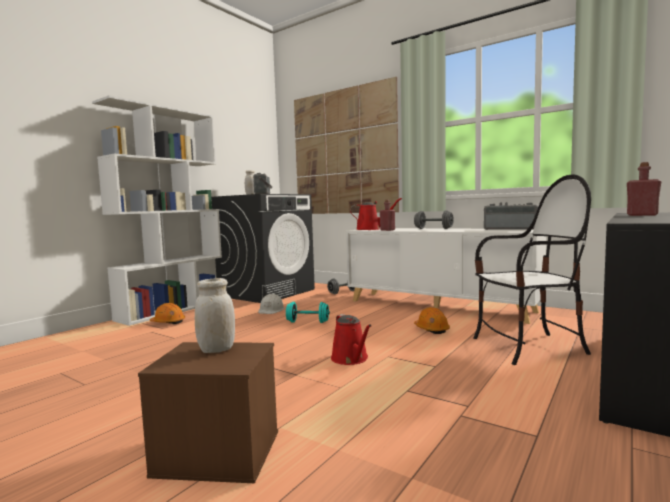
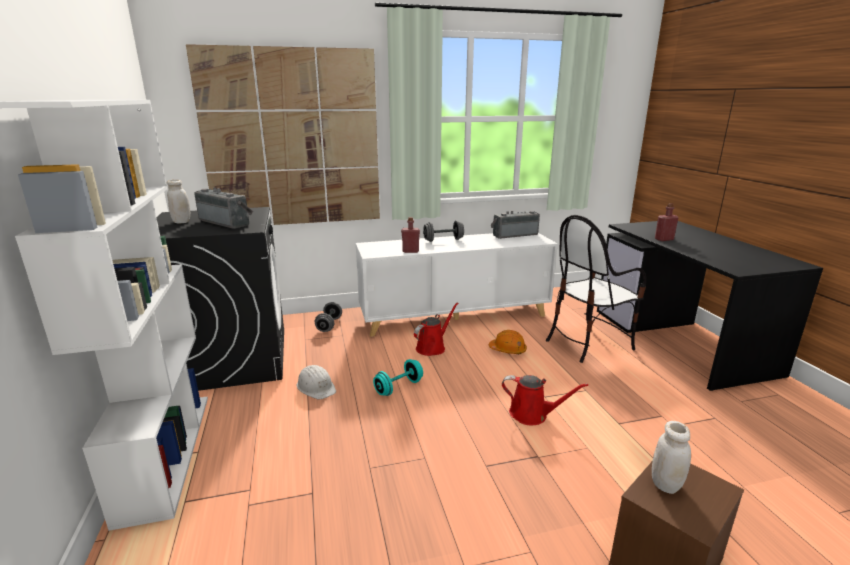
camera: 50 degrees left, 15 degrees up
(168, 322) = (227, 476): orange hard hat -> none
(371, 229) = (380, 250): red watering can -> red watering can (432, 347)
(528, 347) = (588, 343): chair -> chair turned 150 degrees counterclockwise

